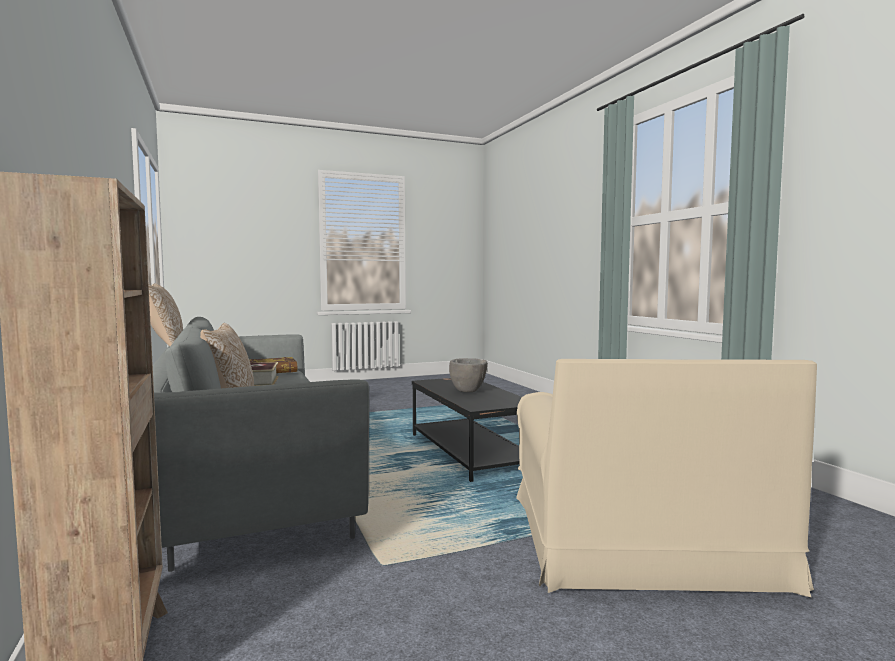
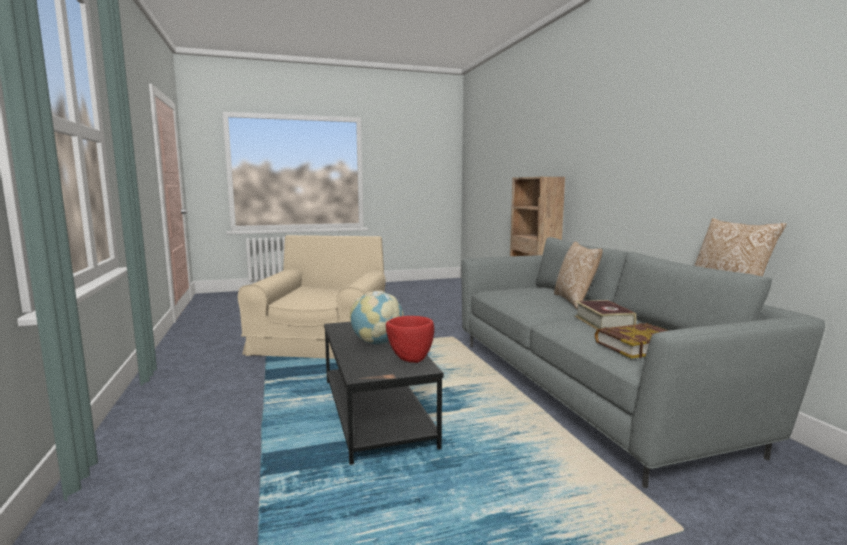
camera: 175 degrees left, 5 degrees up
(436, 384) = (410, 359): none -> red bowl
(468, 391) = (377, 343): grey bowl -> globe

